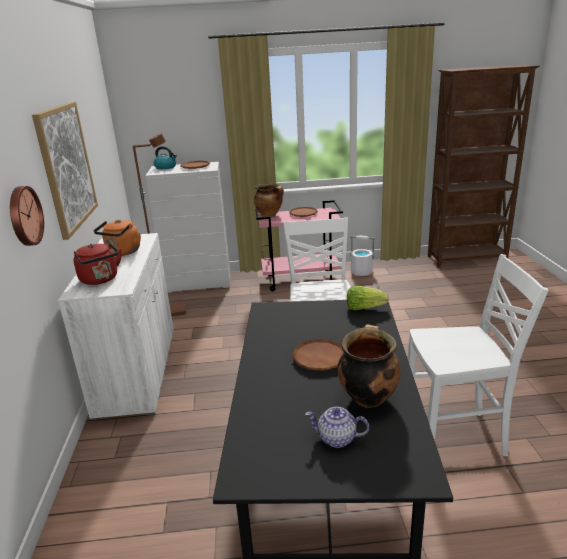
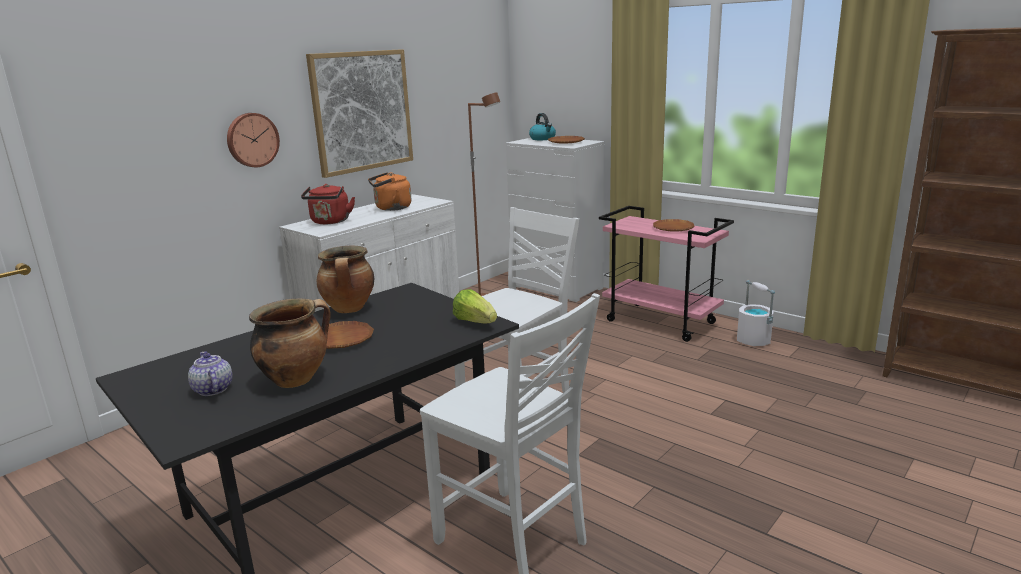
camera: 45 degrees right, 5 degrees down
(270, 215) = (636, 220): cooking pot -> cooking pot (349, 309)

